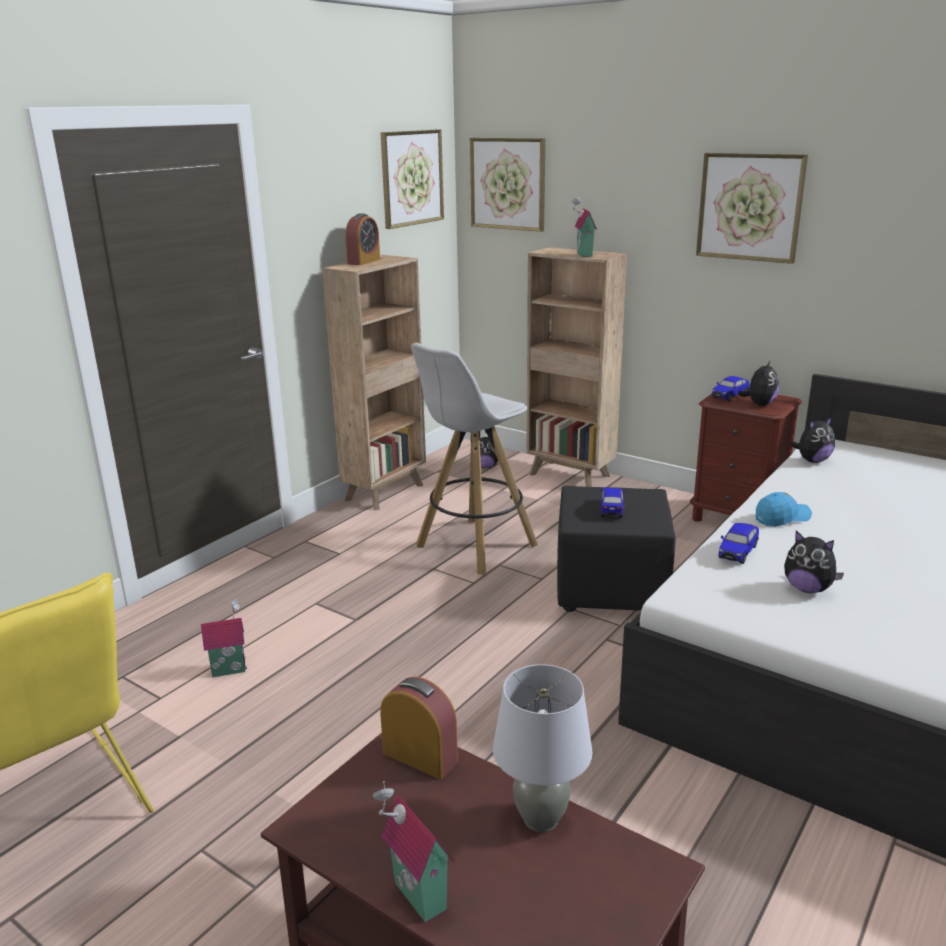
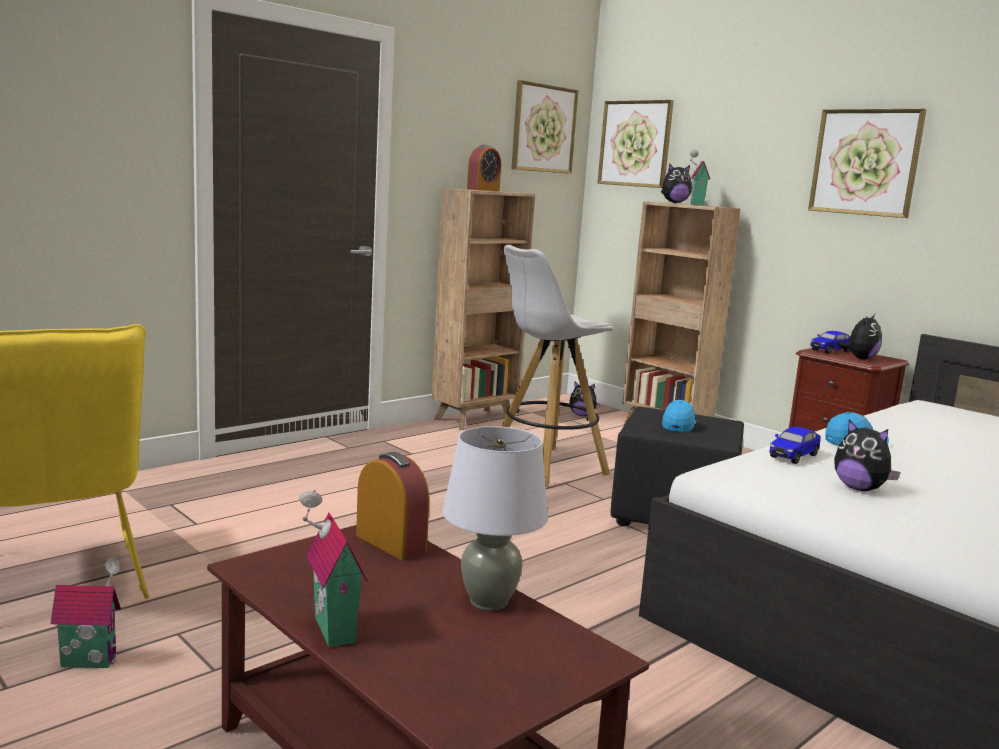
camera: 10 degrees right, 10 degrees down
(229, 669) = (269, 514): toy house -> toy house (90, 660)
(611, 509) = (679, 425): toy car -> blue cap
(812, 460) = (908, 413): plush toy -> plush toy (674, 203)

